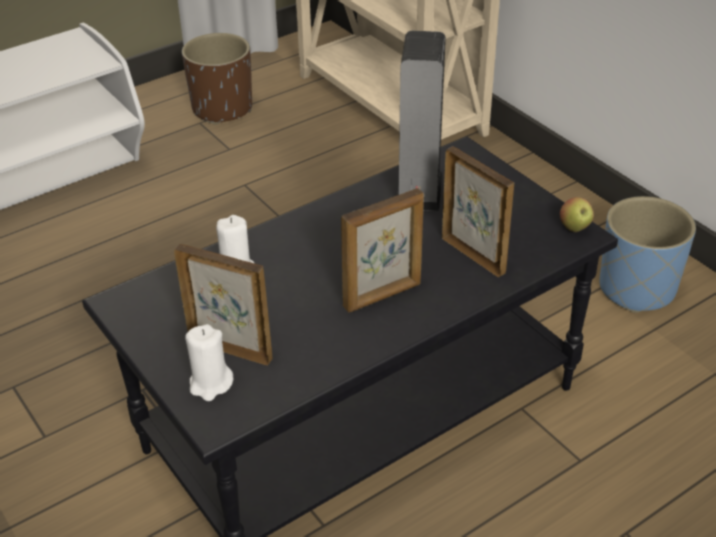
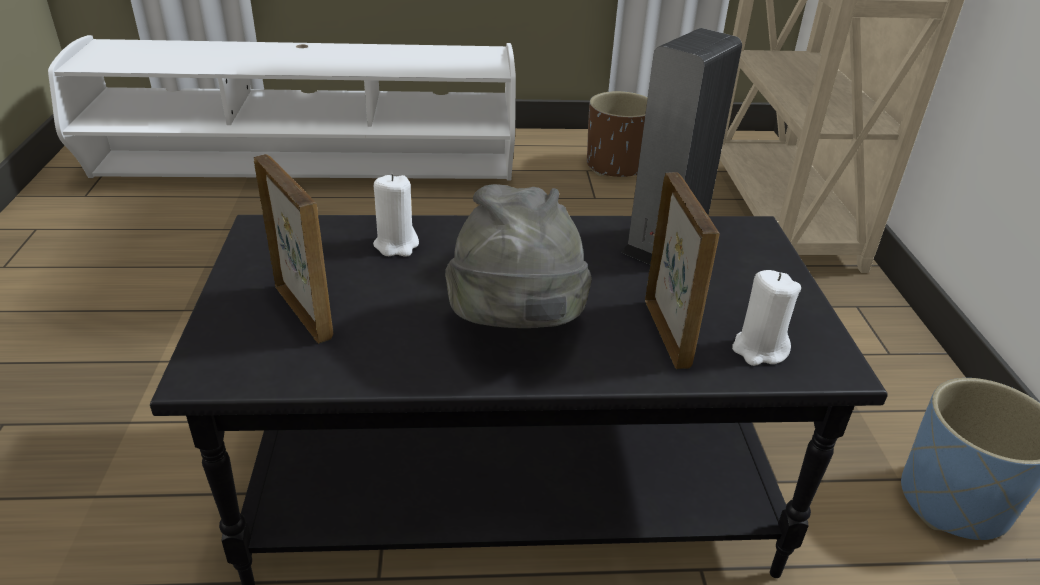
camera: 30 degrees right, 5 degrees down
(210, 384) = (244, 335): white candle -> white candle (759, 349)
(383, 296) = (516, 330): picture frame -> grey hat
(574, 228) = (832, 356): apple -> none

